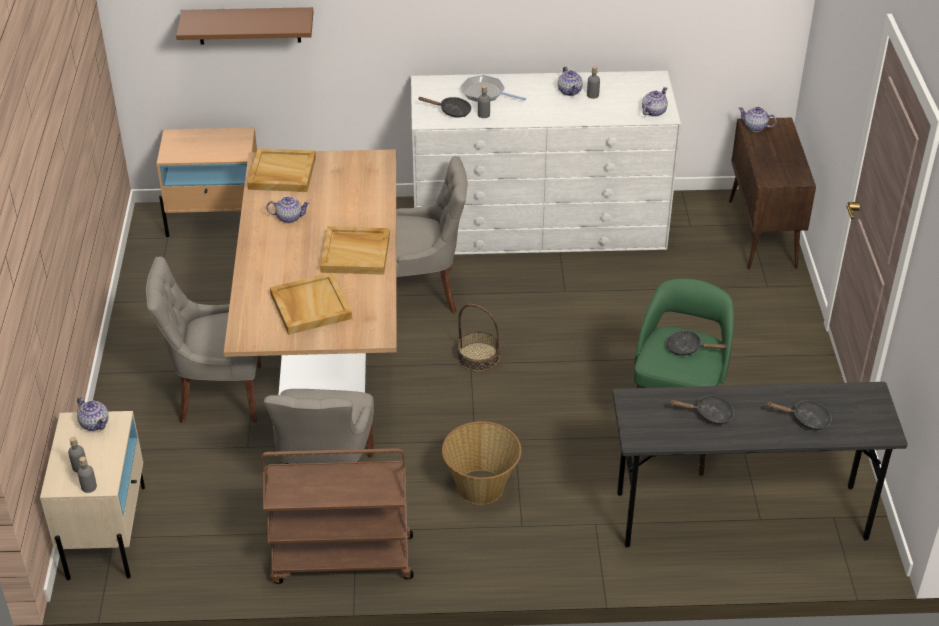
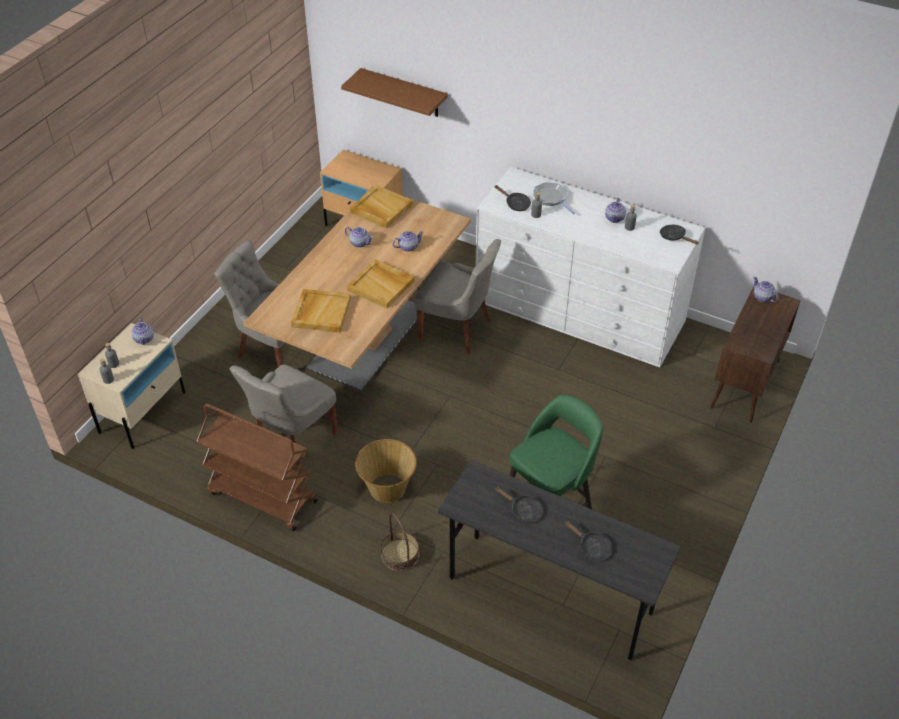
camera: 30 degrees right, 5 degrees up
(478, 357) = (459, 393): basket -> basket (400, 554)
(653, 112) = (664, 257): teapot -> teapot (408, 247)
(687, 348) = (558, 452): black frying pan -> black frying pan (674, 237)

